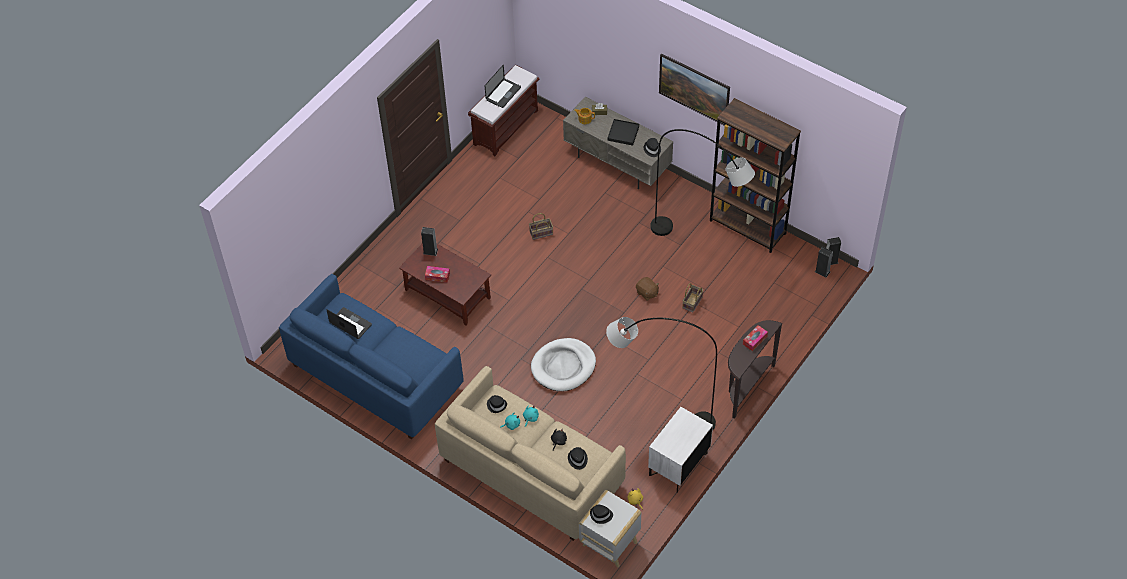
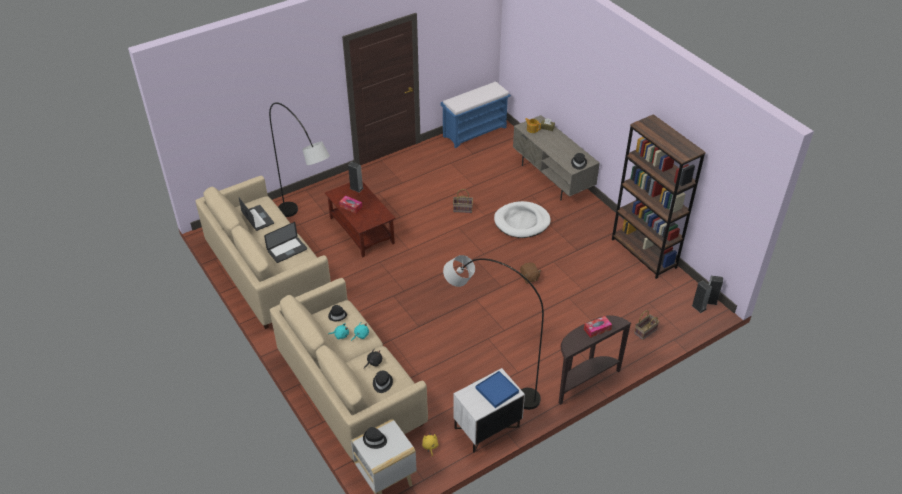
camera: 20 degrees right, 10 degrees down
(375, 376) = (267, 272): blue sofa -> beige sofa
(503, 94) = (475, 96): laptop -> laptop (287, 250)
(506, 127) = (475, 131): brown bench -> blue bench
(563, 366) = (426, 313): white dog bed -> white dog bed (522, 222)
(623, 133) = (559, 146): black tray -> none
(687, 430) = (497, 390): none -> blue tray
(692, 303) = (566, 297): basket -> basket (645, 332)
(693, 98) = (621, 116): picture -> none
(700, 242) = (595, 252): grey floor lamp -> grey floor lamp (309, 229)

